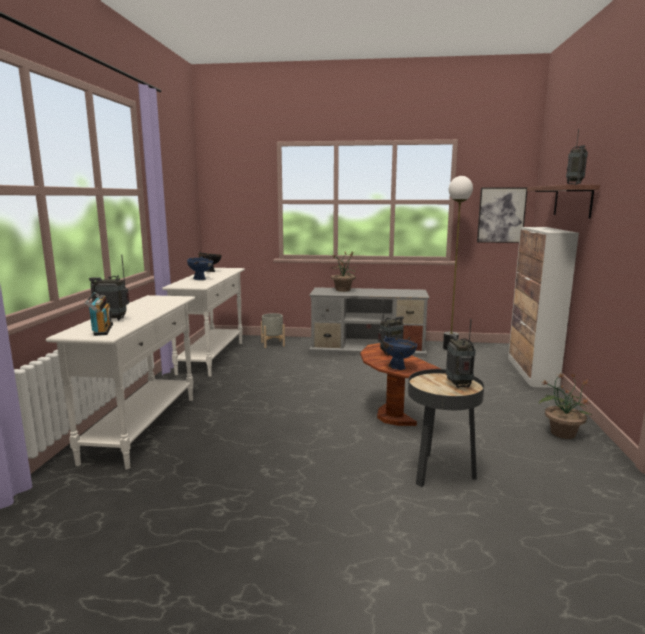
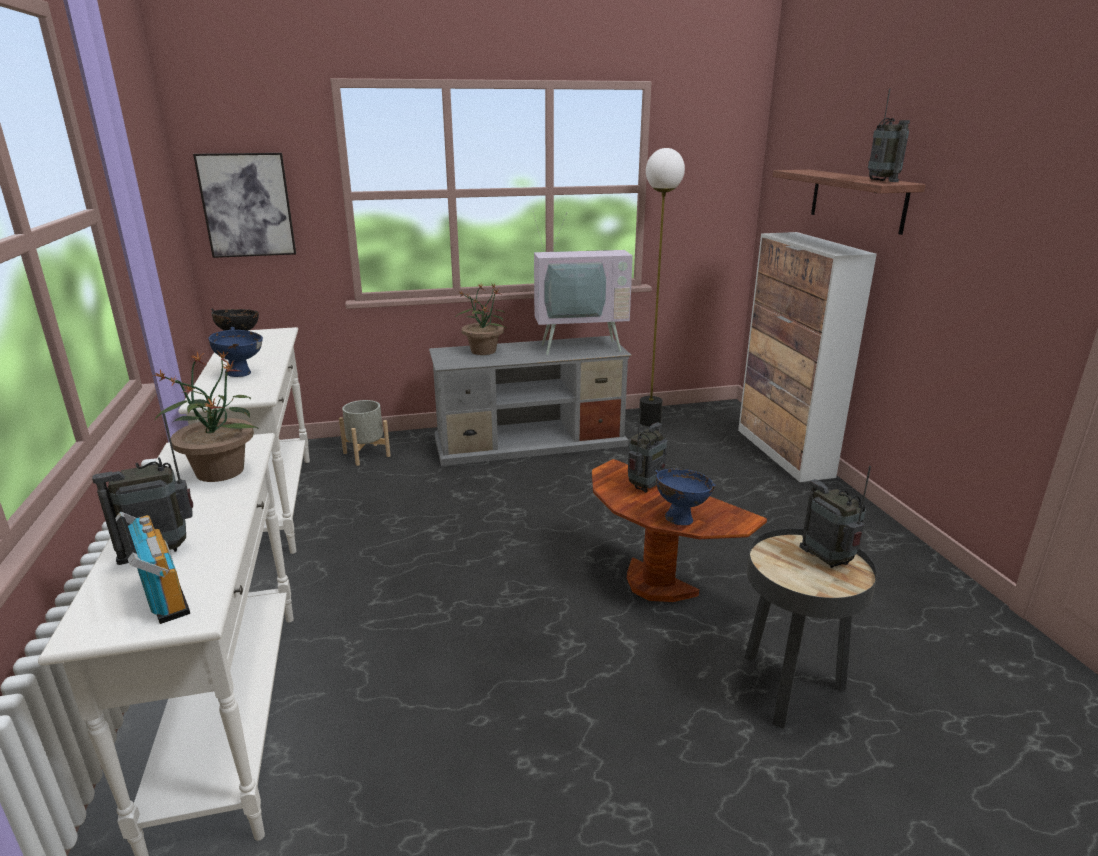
camera: 20 degrees left, 10 degrees up
(401, 292) = (579, 346): none -> television
(501, 215) = (714, 208): picture -> picture (247, 205)
(562, 433) = (892, 566): potted plant -> potted plant (220, 471)

